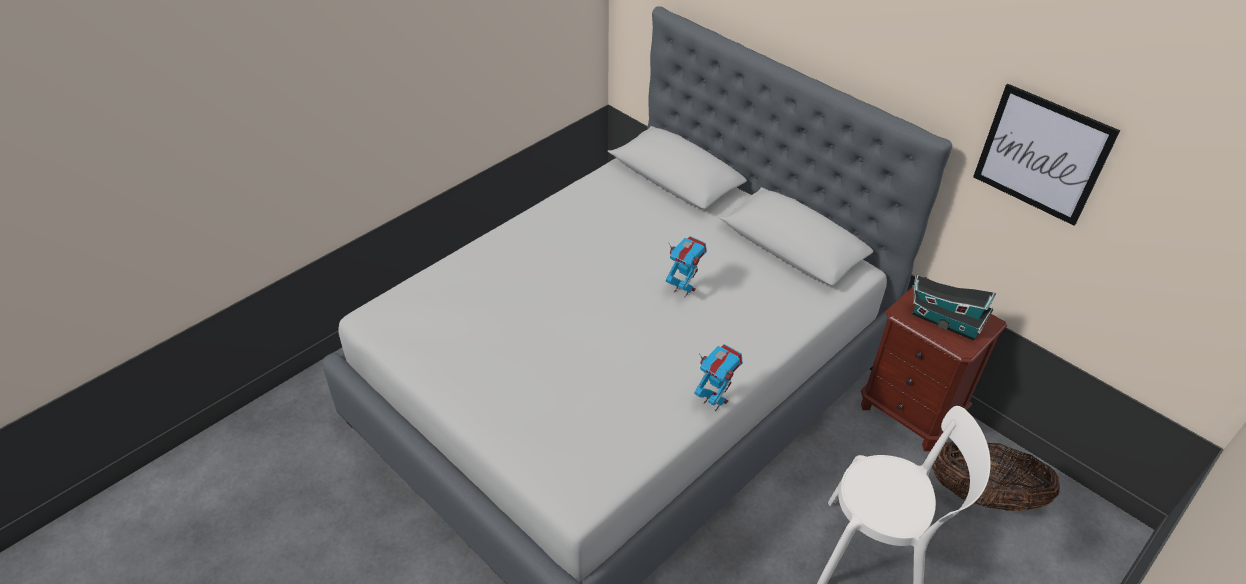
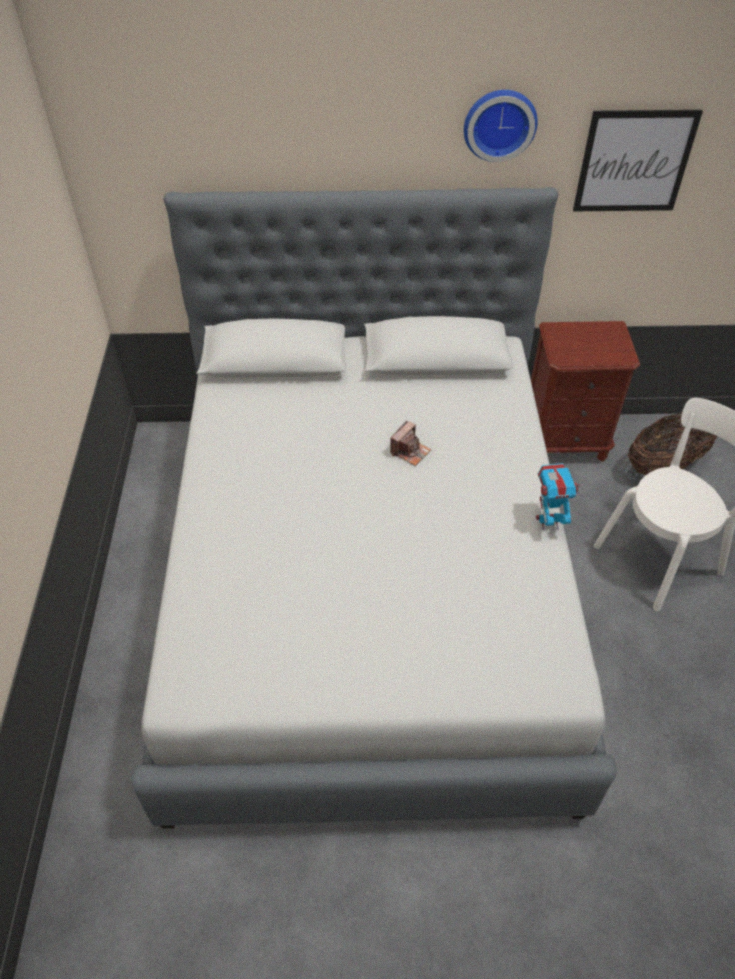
camera: 45 degrees left, 5 degrees up
(683, 289) = (410, 451): toy robot -> camera
(920, 59) = (499, 123): none -> wall clock
(942, 321) = (592, 347): toy house -> none

